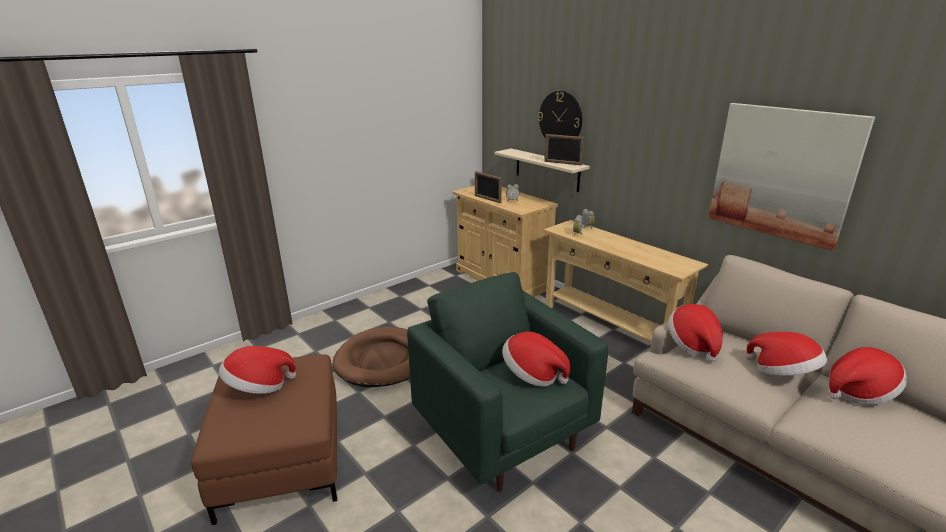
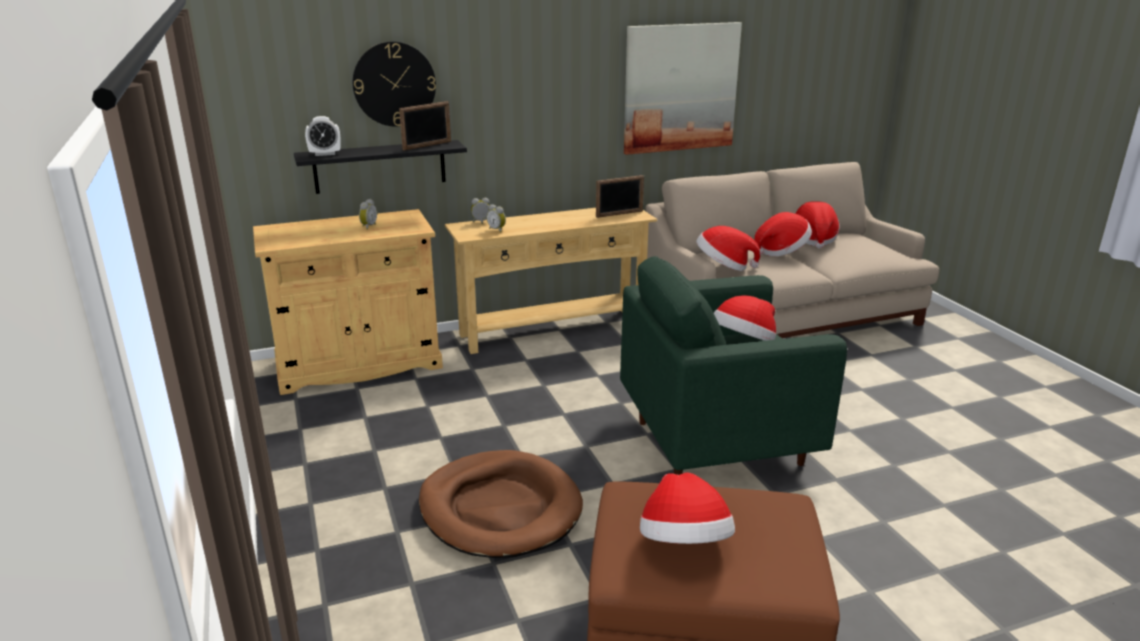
camera: 70 degrees left, 0 degrees up
(487, 199) = (338, 238): picture frame -> picture frame (619, 214)
(514, 152) = (325, 154): none -> alarm clock
(547, 169) = (380, 166): beige shelf -> black shelf

